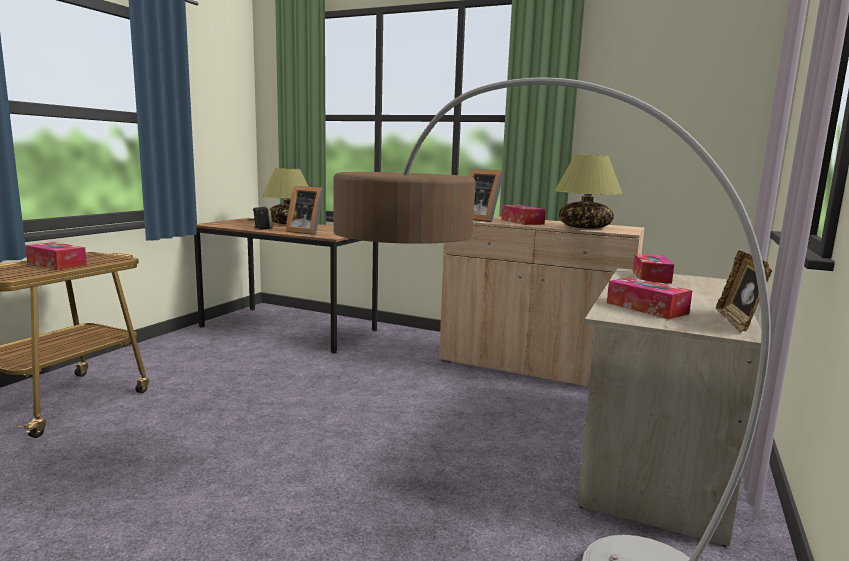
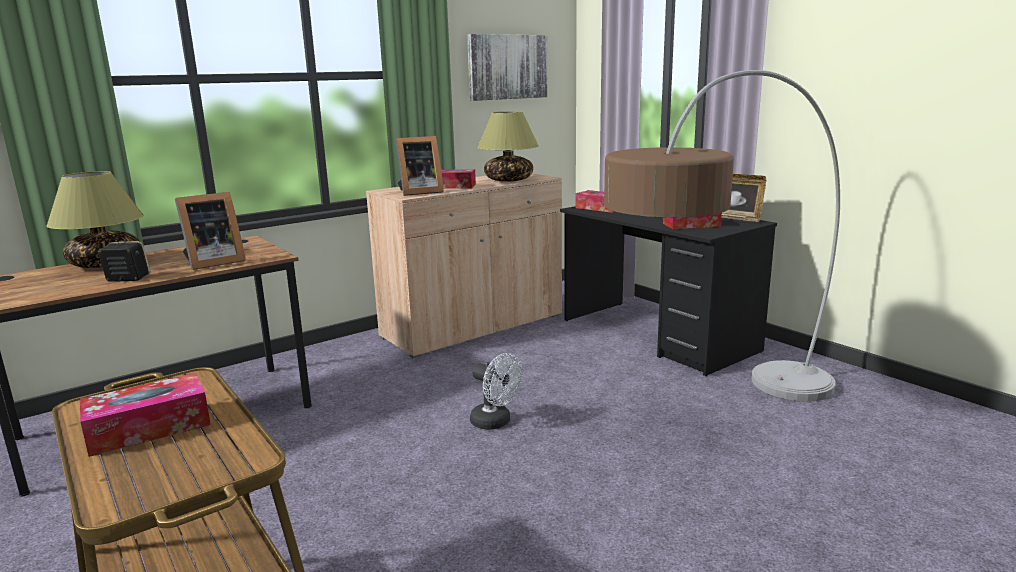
camera: 60 degrees left, 5 degrees up
(359, 414) = (495, 423): none -> white fan
(655, 456) = (657, 335): beige desk -> black desk
(668, 113) = (507, 67): none -> picture

